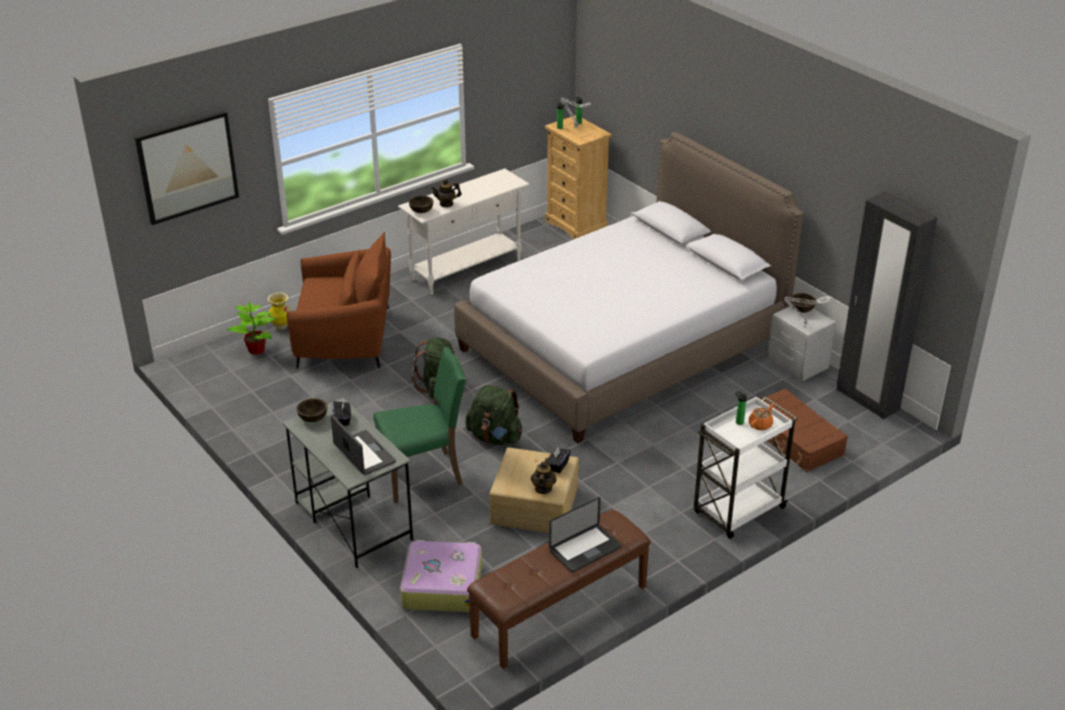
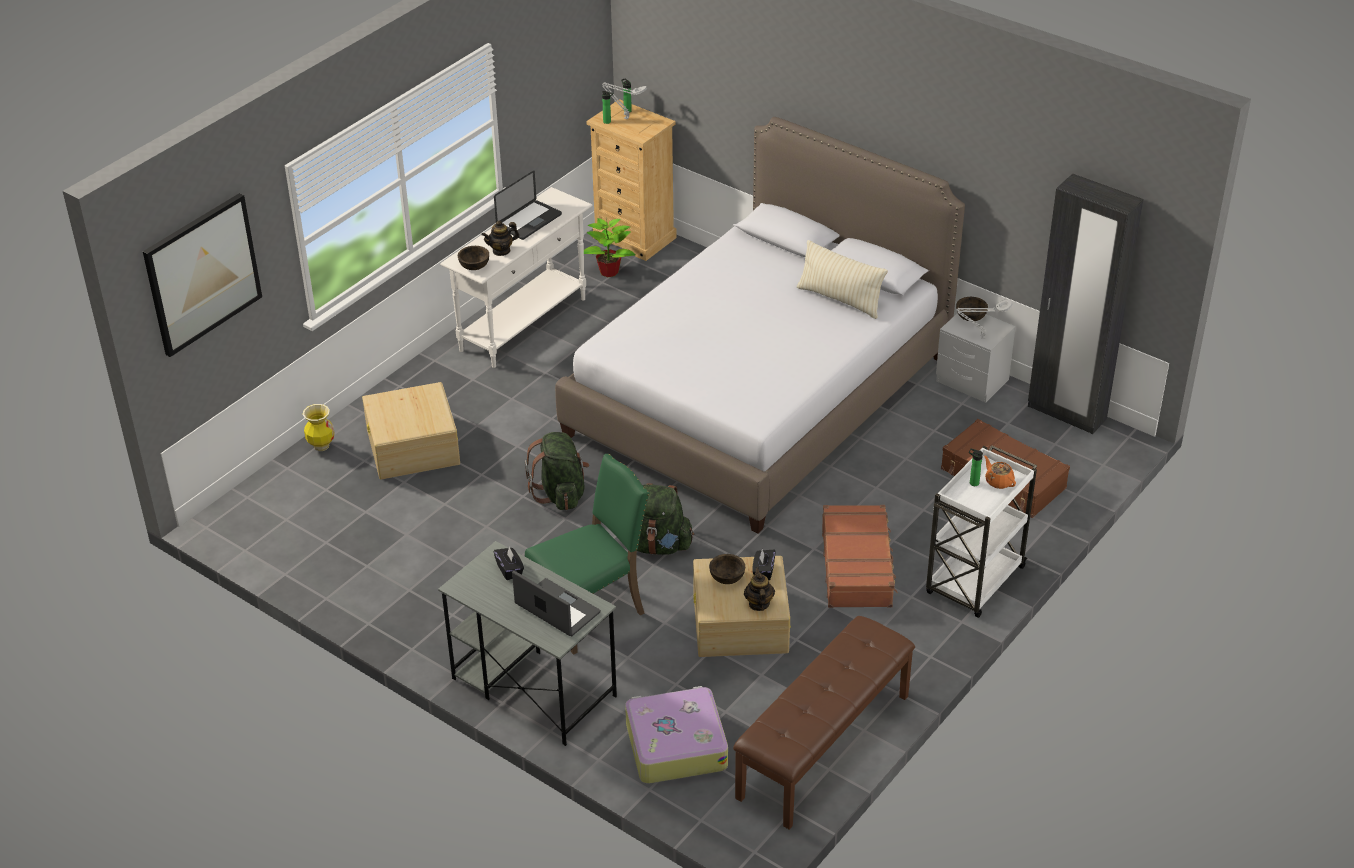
camera: 15 degrees left, 5 degrees up
(257, 350) = (306, 484): potted plant -> potted plant (609, 271)
(313, 418) = (472, 575): brown bowl -> brown bowl (727, 577)
(346, 338) = (413, 447): brown armchair -> beige storage box
(585, 549) = (850, 672): laptop -> laptop (529, 221)
(646, 482) = (857, 566): none -> brown suitcase
(692, 276) = (840, 299): none -> beige pillow
(760, 424) = (998, 481): orange teapot -> orange teapot turned 60 degrees counterclockwise

